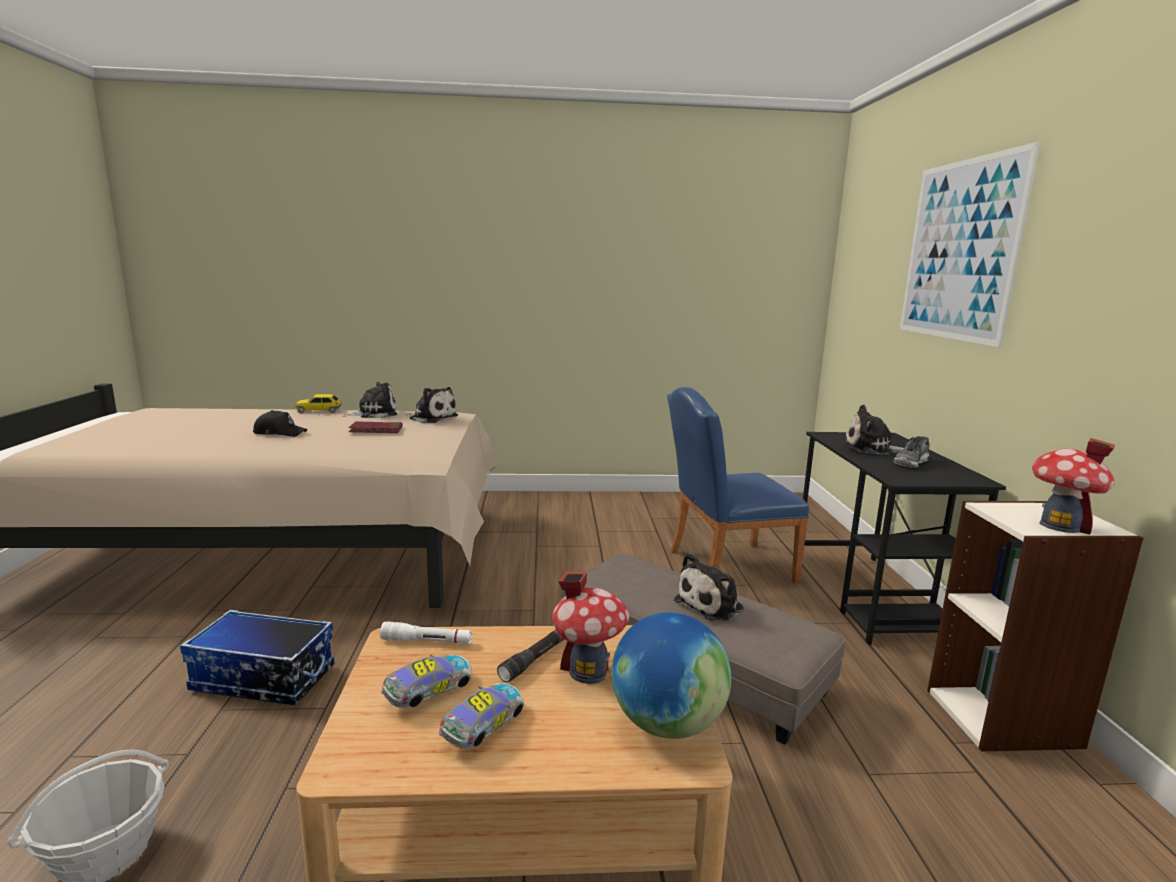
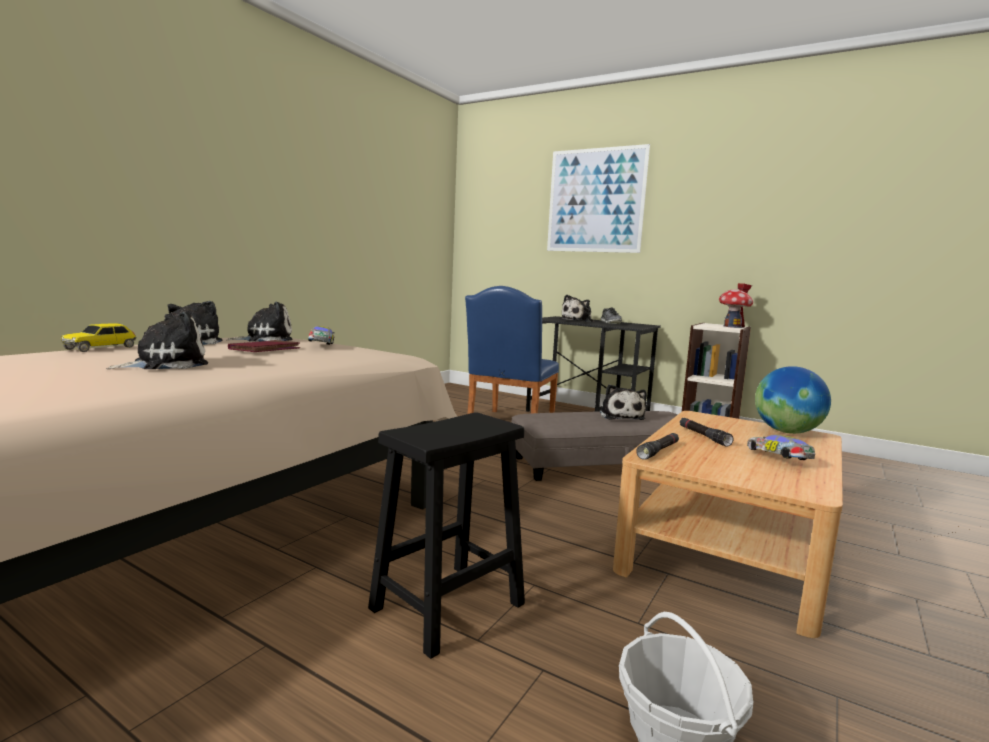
camera: 55 degrees left, 5 degrees down
(262, 679) = (446, 607): storage box -> black stool
(280, 433) = (165, 364): black cap -> plush toy
(427, 641) = (658, 451): white flashlight -> black flashlight
(428, 693) = (731, 462): toy car -> toy car (321, 346)
(588, 671) = (725, 431): toy house -> none

